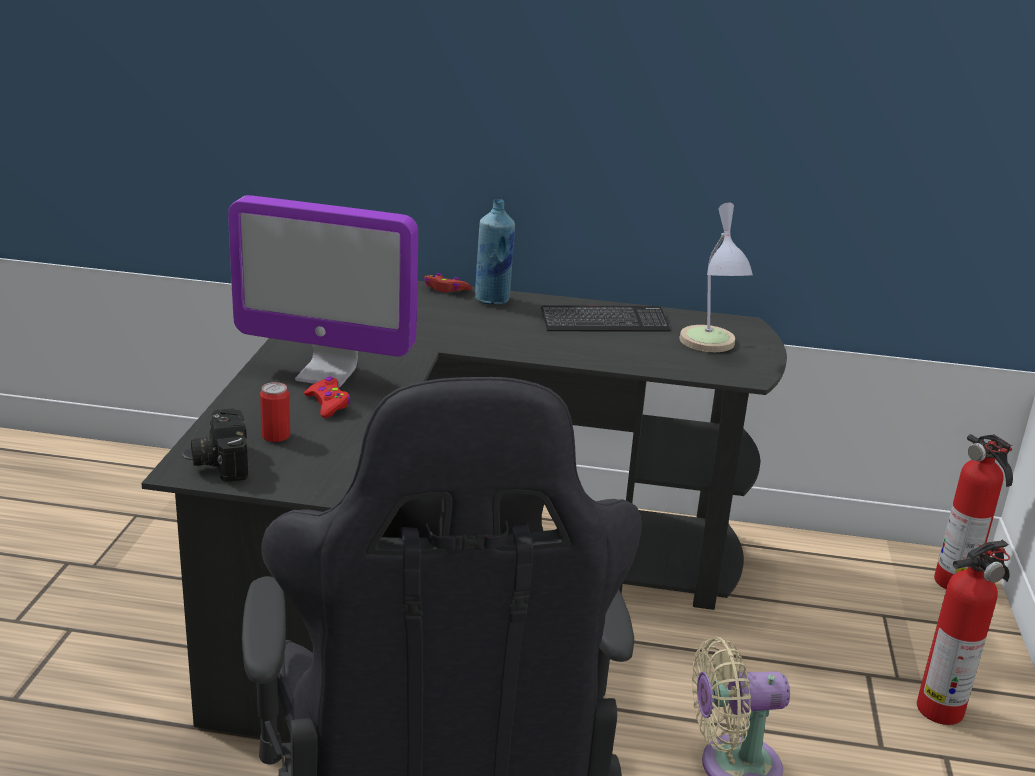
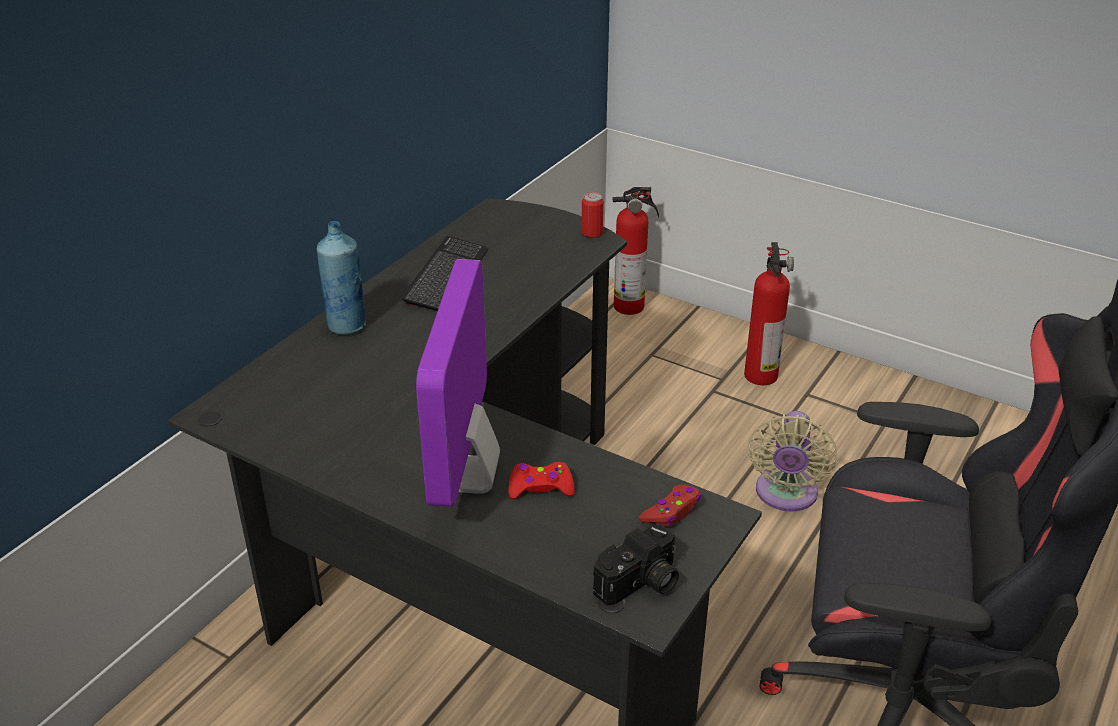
camera: 65 degrees left, 10 degrees up
(220, 461) = (640, 584): camera -> camera turned 45 degrees counterclockwise
(276, 436) = (597, 536): can -> can (592, 233)
(326, 374) = (467, 475): monitor -> monitor turned 150 degrees clockwise
(445, 289) = (294, 348): red game controller -> red game controller (671, 512)
(711, 346) = (531, 239): table lamp -> none

